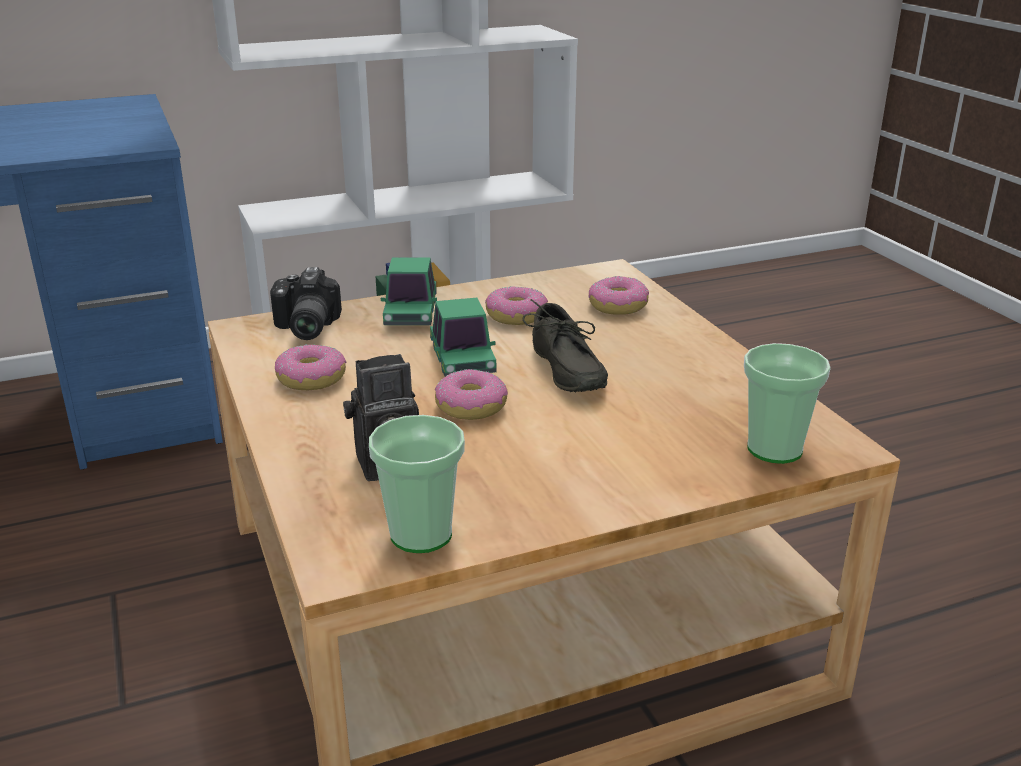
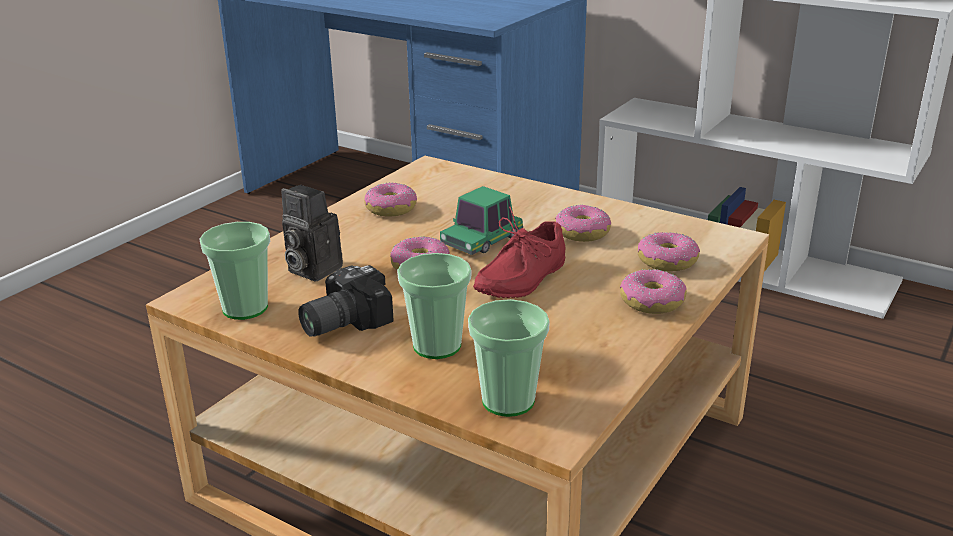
camera: 55 degrees right, 0 degrees up
(304, 328) = (455, 180): camera -> camera (341, 322)
(411, 314) = (527, 200): toy car -> none
(563, 371) = (517, 279): grey shoe -> red shoe
(643, 450) = (437, 346): none -> cup
(678, 336) = (651, 302): none -> donut

